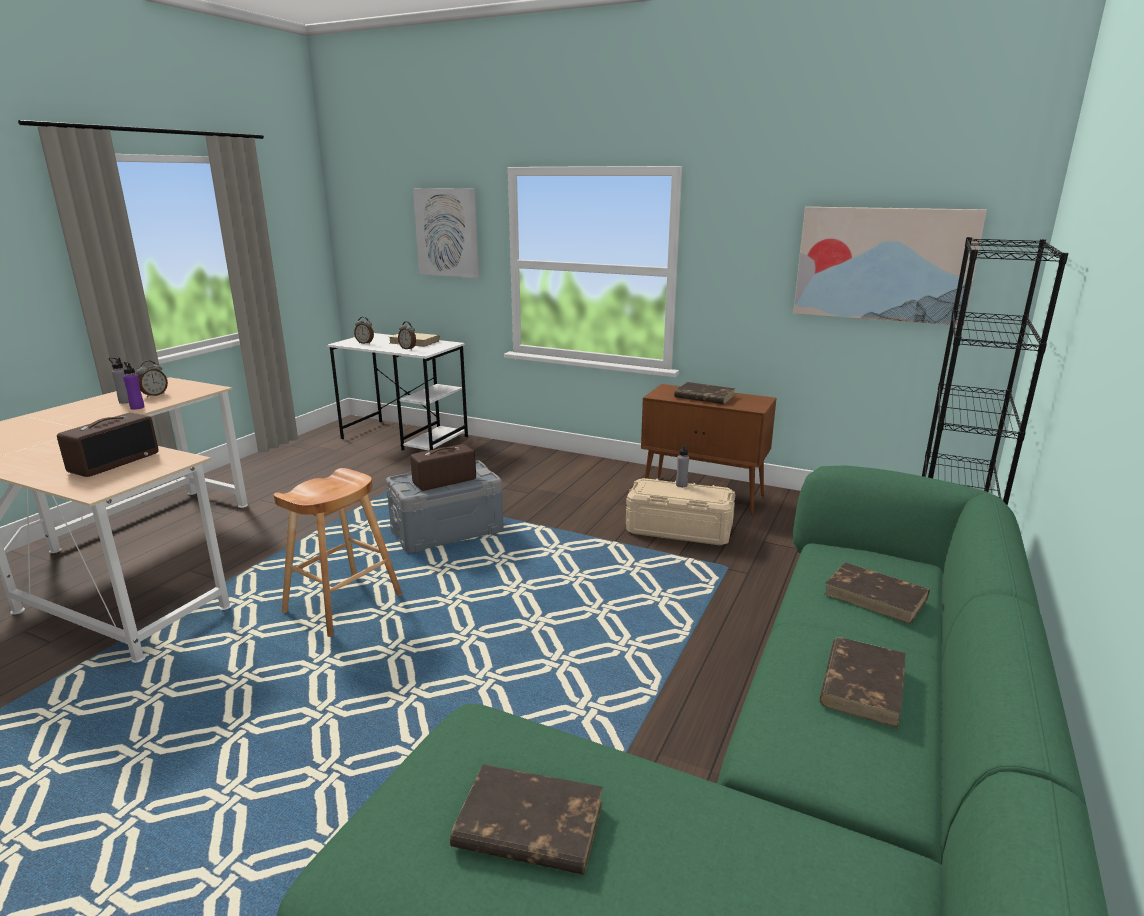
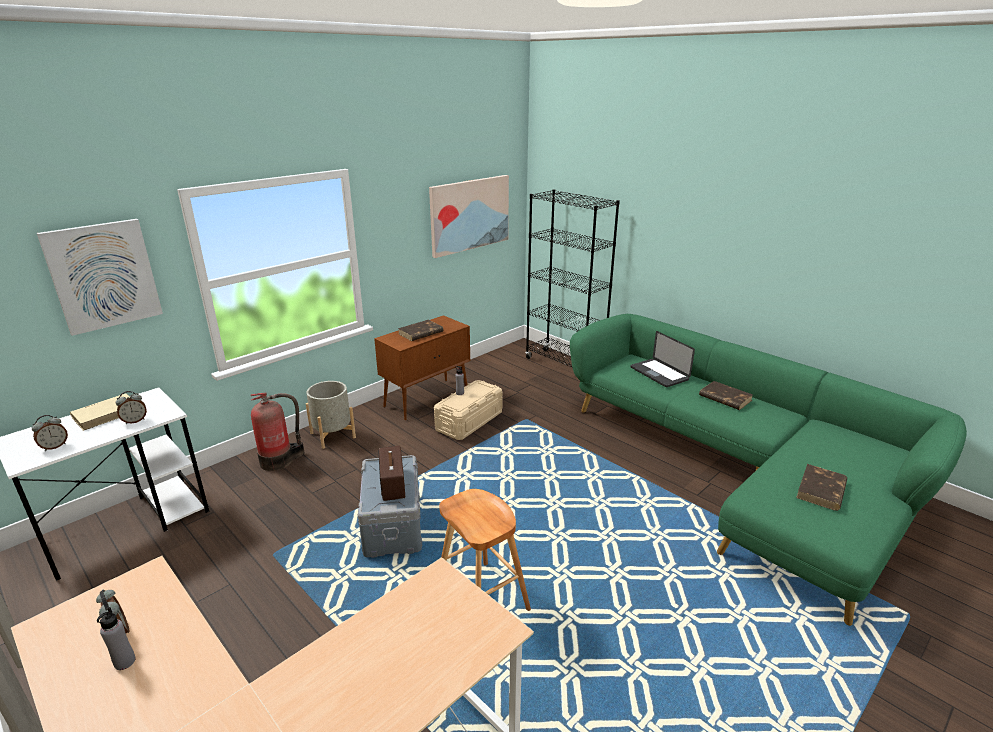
camera: 70 degrees left, 5 degrees up
(114, 462) = (413, 631): radio -> none
(137, 407) = (176, 642): purple bottle -> none
(519, 459) = (279, 460): none -> fire extinguisher
(579, 468) = (333, 435): none -> grey planter
(876, 596) = (659, 373): brown book -> laptop

